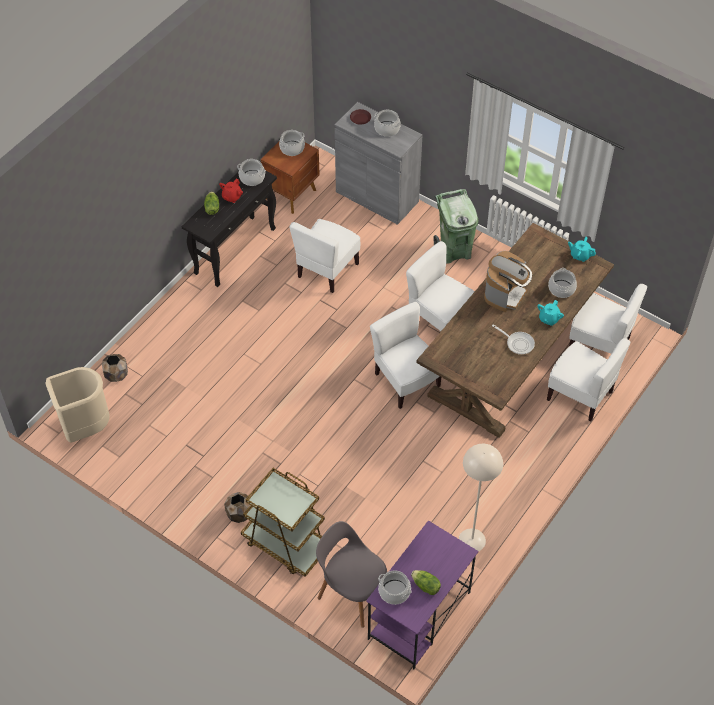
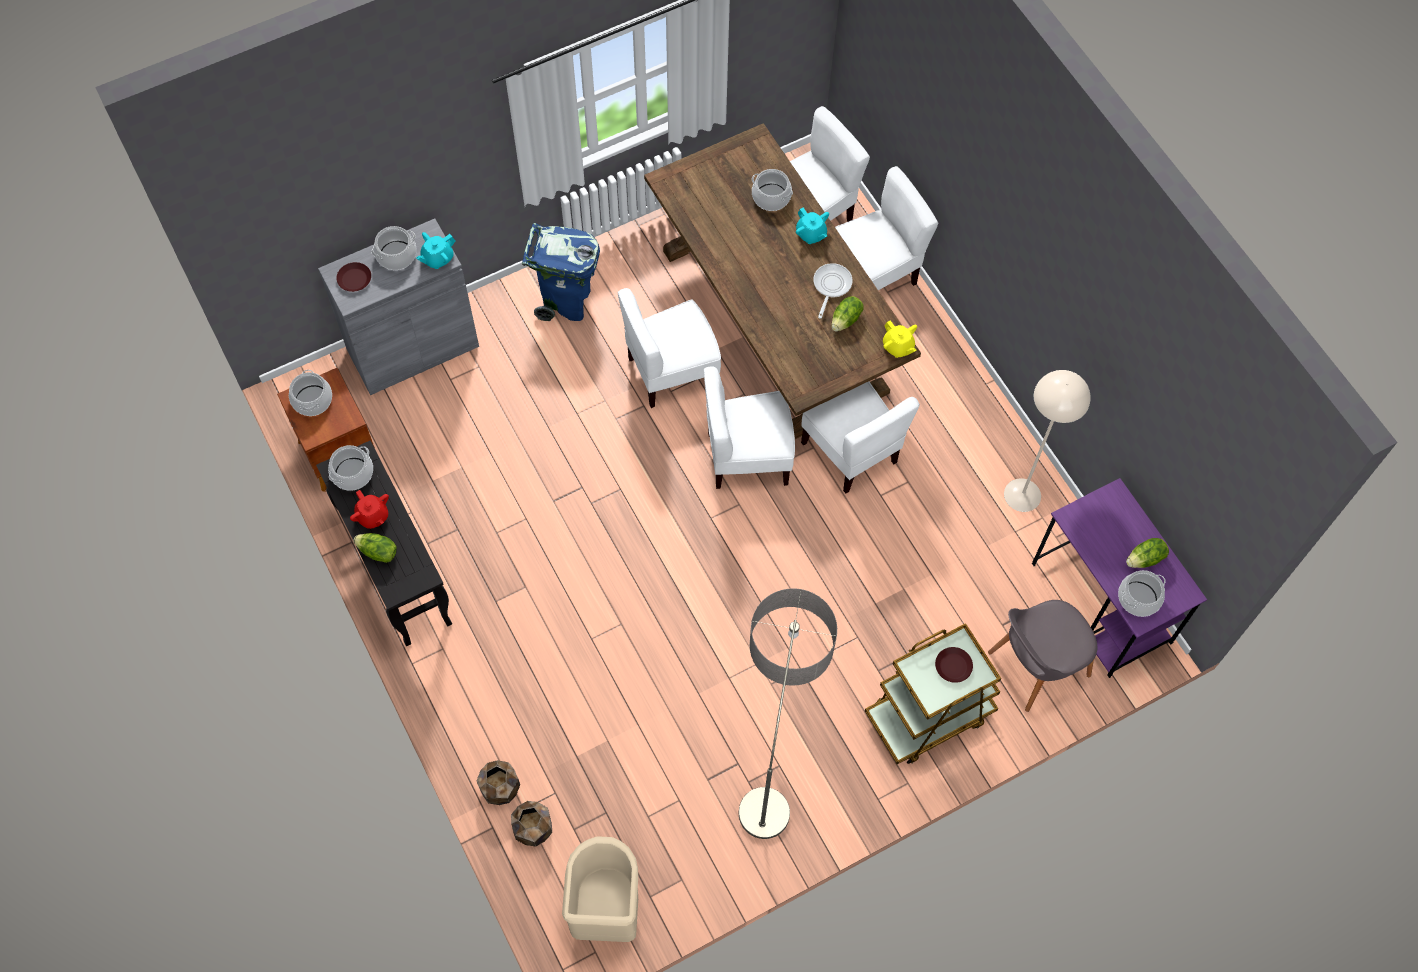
camera: 65 degrees left, 10 degrees up
(218, 472) = (774, 754): none -> floor lamp
(239, 514) = (855, 755): brown planter -> brown planter (500, 789)
(288, 502) = (953, 666): none -> brown plate
(327, 270) = (506, 469): white chair -> white chair (850, 452)
(454, 251) = (567, 301): green trash can -> blue trash can
(497, 394) = (898, 347): none -> yellow teapot
(498, 360) = (846, 320): none -> lettuce
(505, 294) = (745, 261): coffee machine -> none
(518, 343) = (831, 286): frying pan -> frying pan turned 45 degrees counterclockwise
(580, 255) = (729, 151): turquoise teapot -> turquoise teapot (437, 258)

